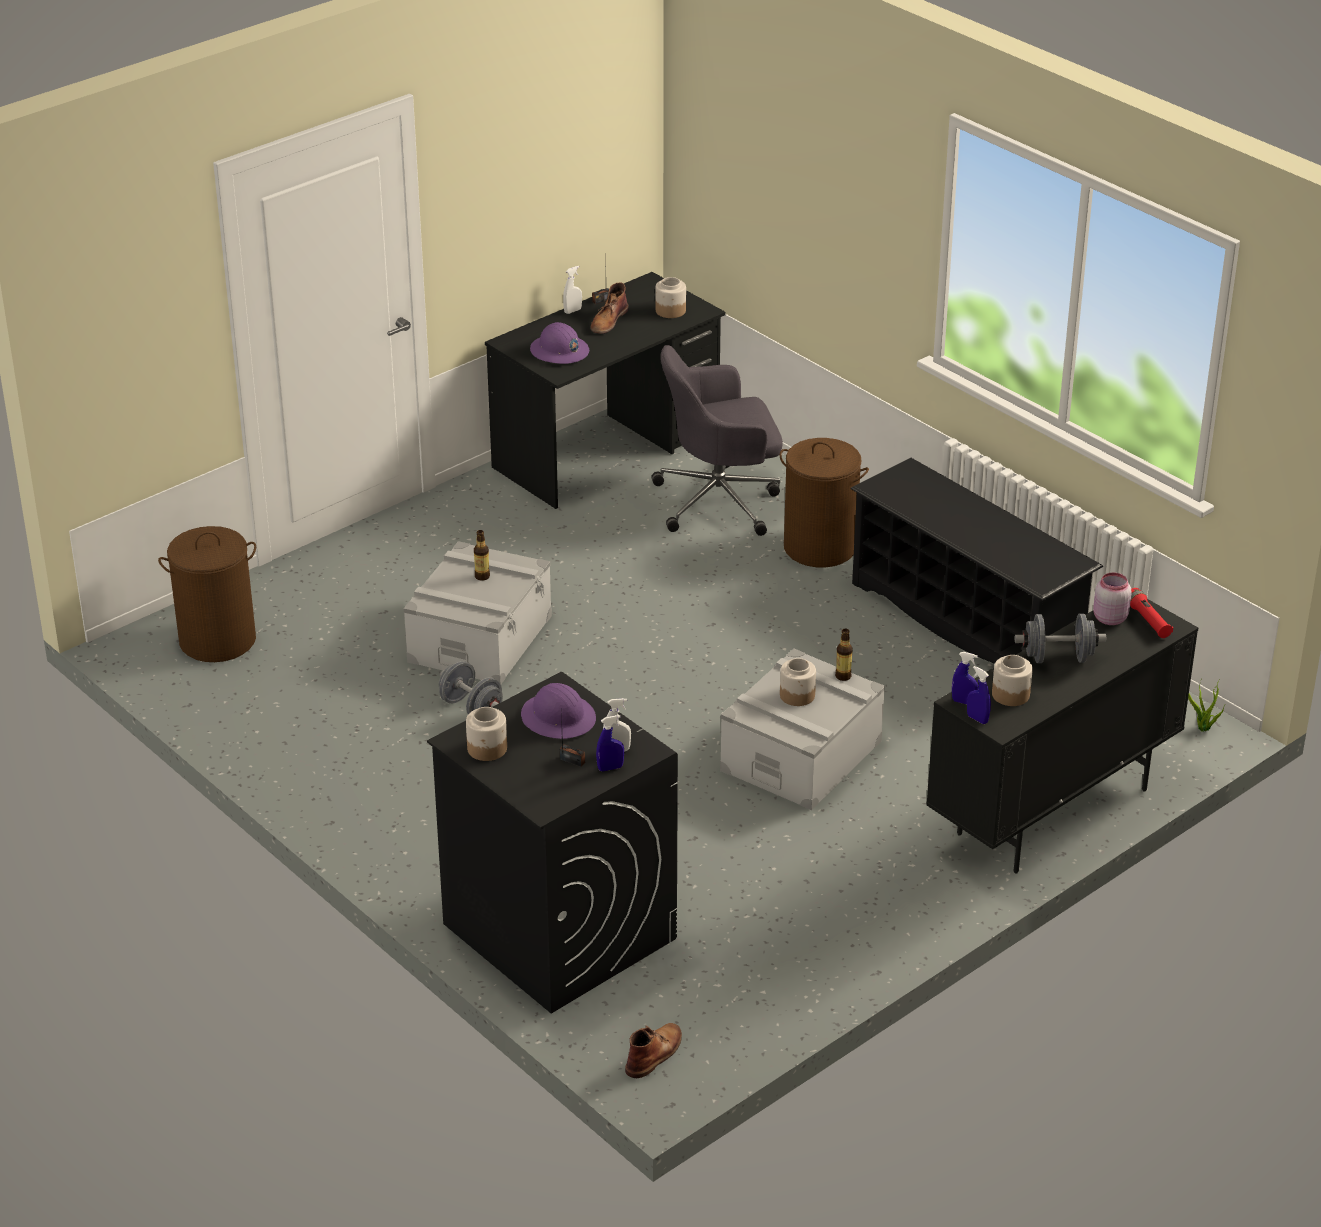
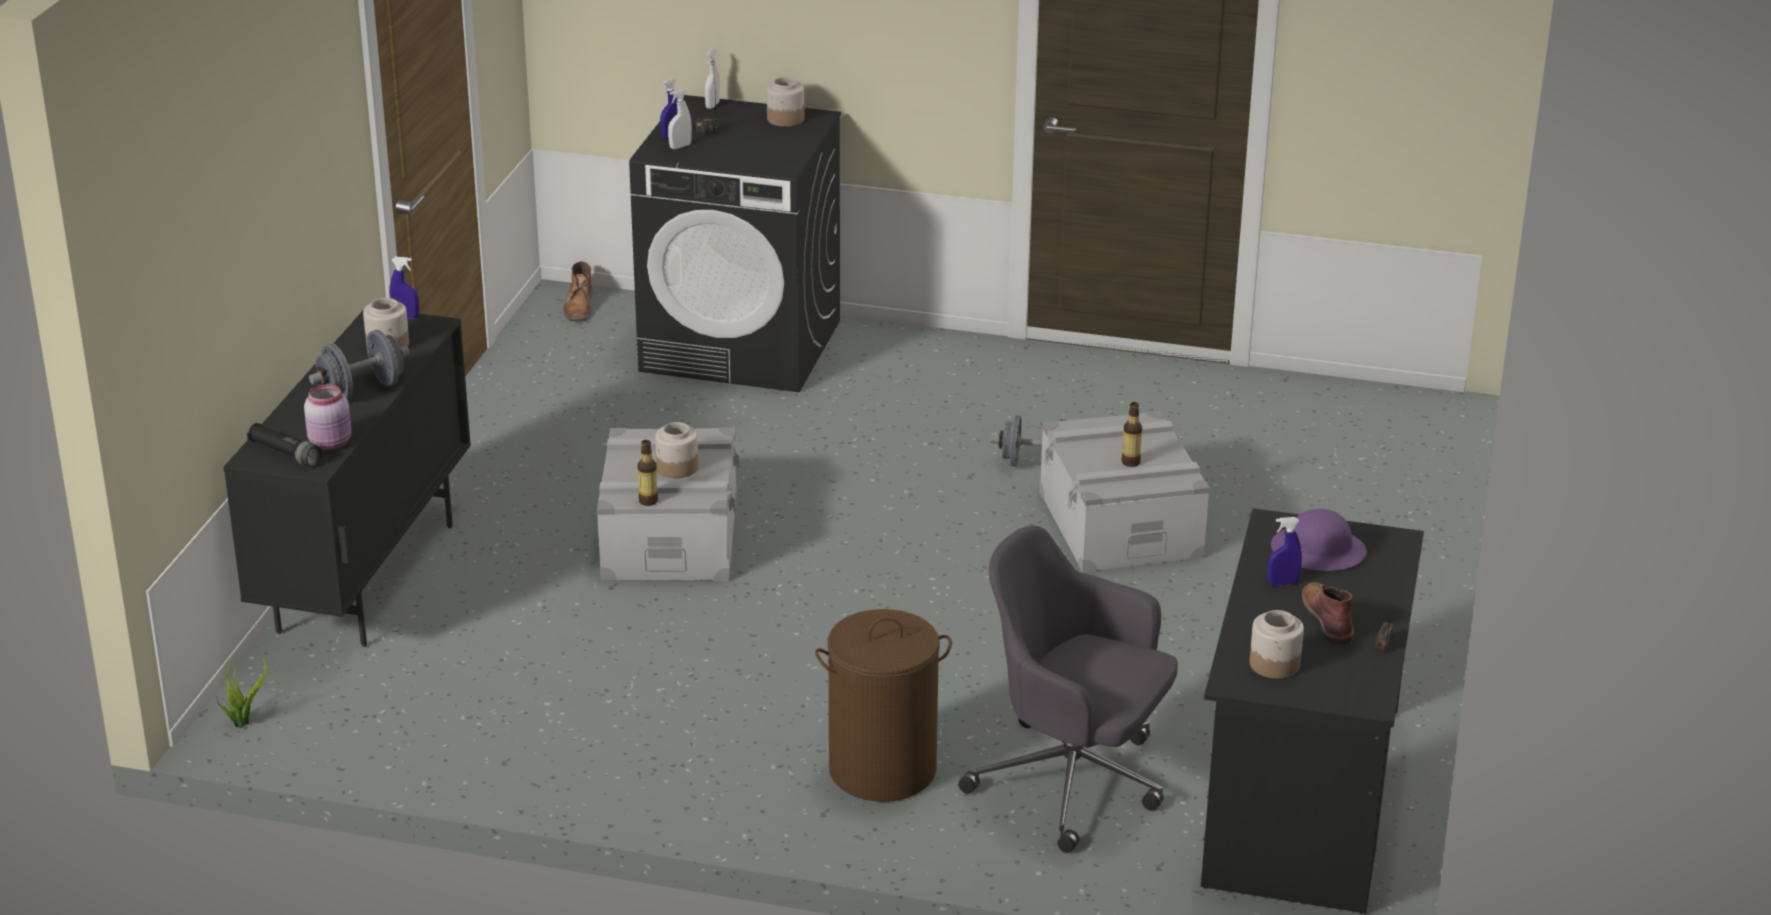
camera: 145 degrees right, 5 degrees down
(217, 640) = (1356, 432): brown laundry basket -> none
(558, 718) = (755, 150): purple hard hat -> none
(572, 311) = (1392, 614): white spray bottle -> white spray bottle (712, 105)
(720, 501) = (1073, 783): grey office chair -> grey office chair turned 105 degrees counterclockwise
(963, 702) = (430, 326): blue spray bottle -> blue spray bottle (1282, 583)
(966, 621) = (615, 745): black shoe rack -> none
(1148, 620) = (285, 454): red flashlight -> black flashlight

